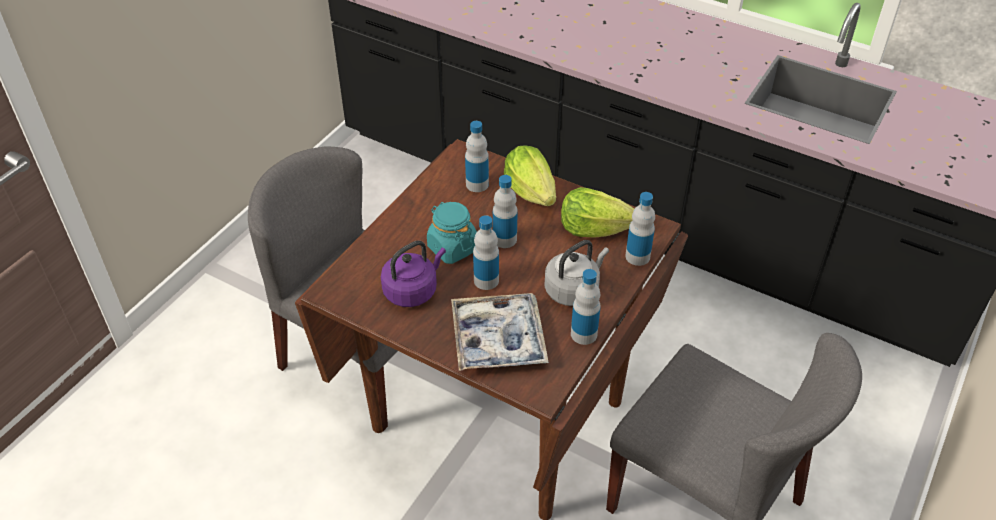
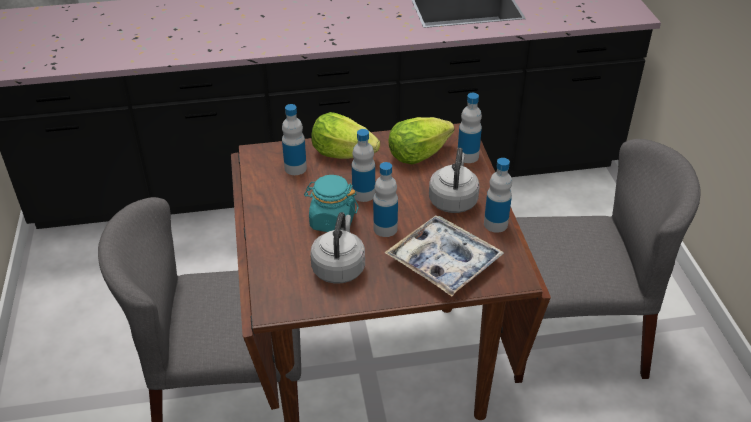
camera: 40 degrees left, 5 degrees down
(413, 290) = (339, 267): purple kettle -> grey kettle

